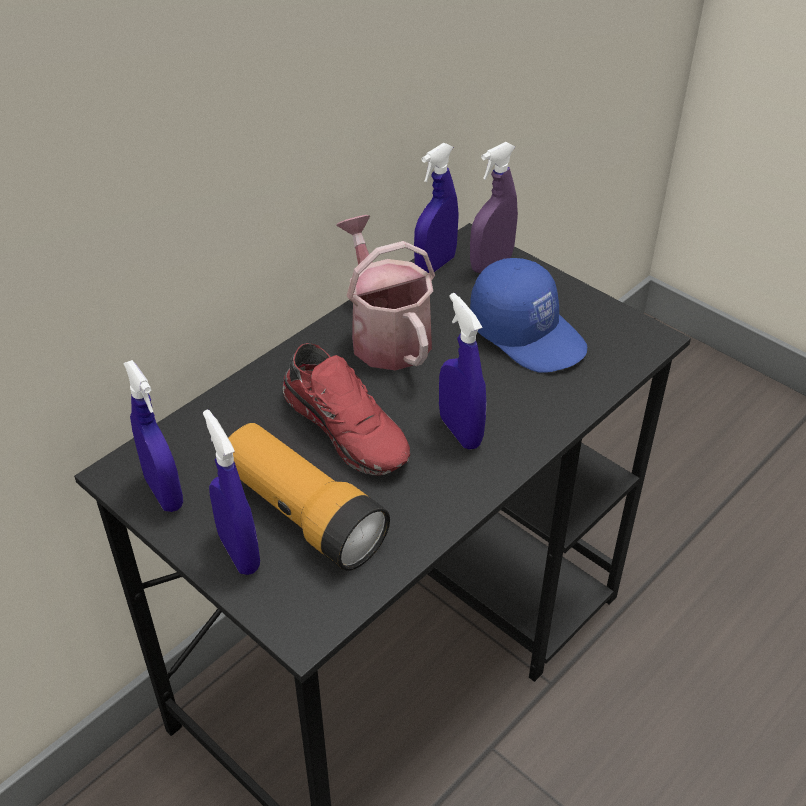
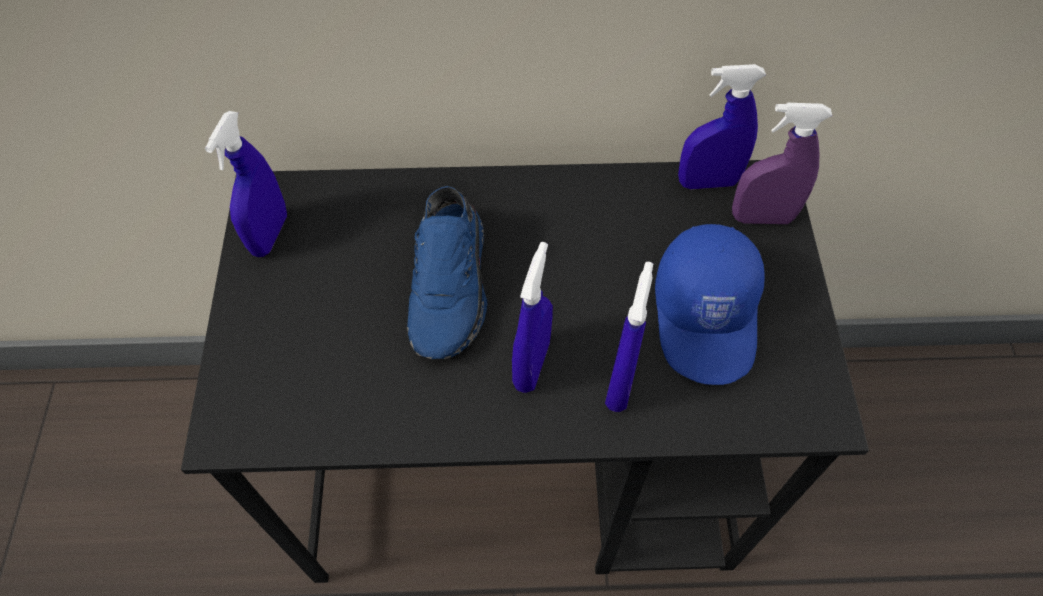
camera: 45 degrees right, 15 degrees up
(239, 552) = (258, 328): blue spray bottle -> blue spray bottle (620, 383)
(303, 514) = (333, 336): flashlight -> none
(349, 428) = (452, 286): red shoe -> blue shoe
(386, 334) = (582, 221): watering can -> none

